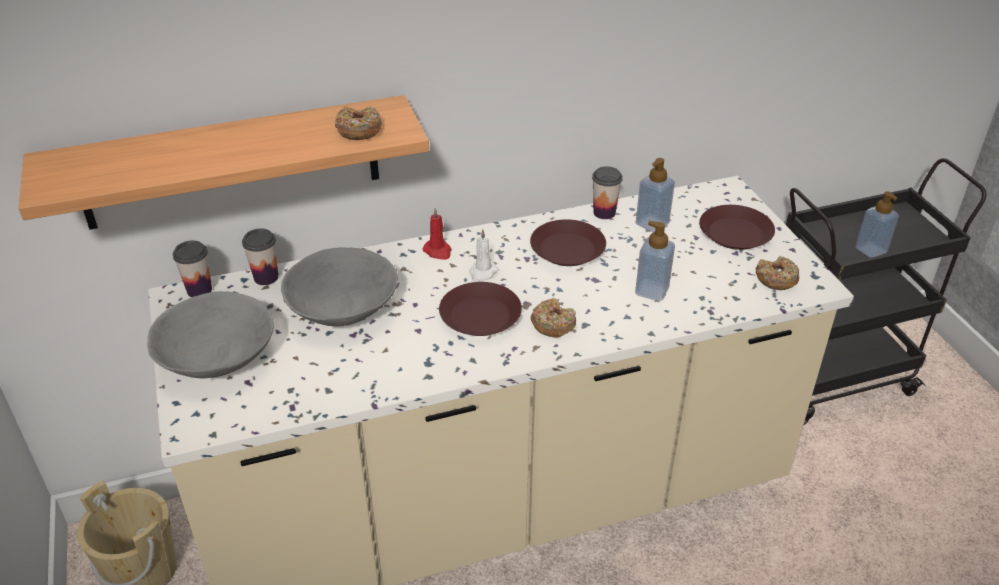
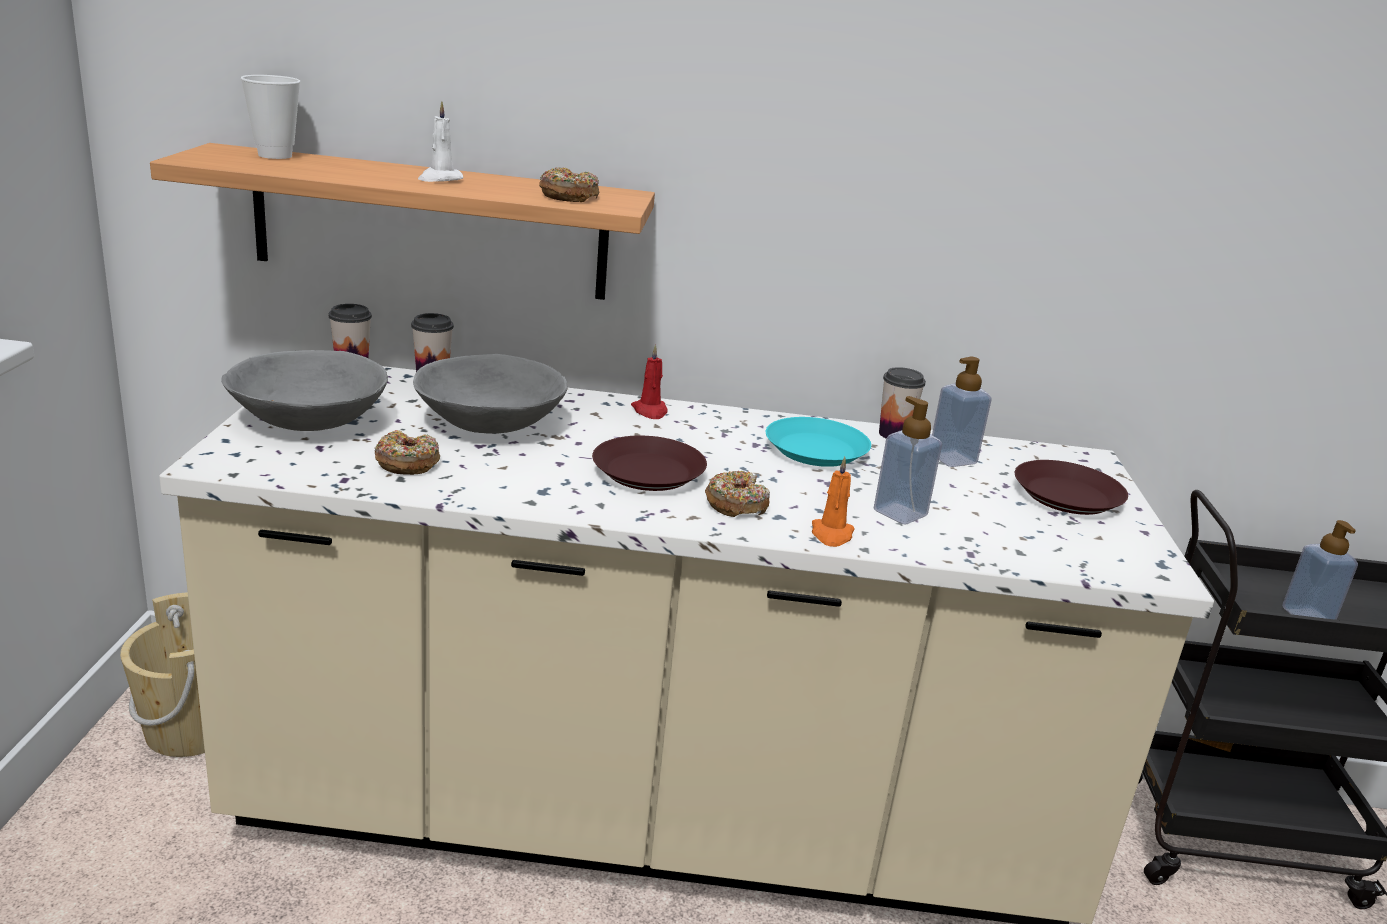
camera: 20 degrees right, 15 degrees down
(98, 155) = (275, 155): none -> cup
(482, 273) = (687, 441): white candle -> white candle (439, 179)
(567, 250) = (815, 451): brown plate -> turquoise plate
(625, 328) = (831, 535): none -> orange candle
(776, 279) = (1097, 551): donut -> donut (407, 463)

